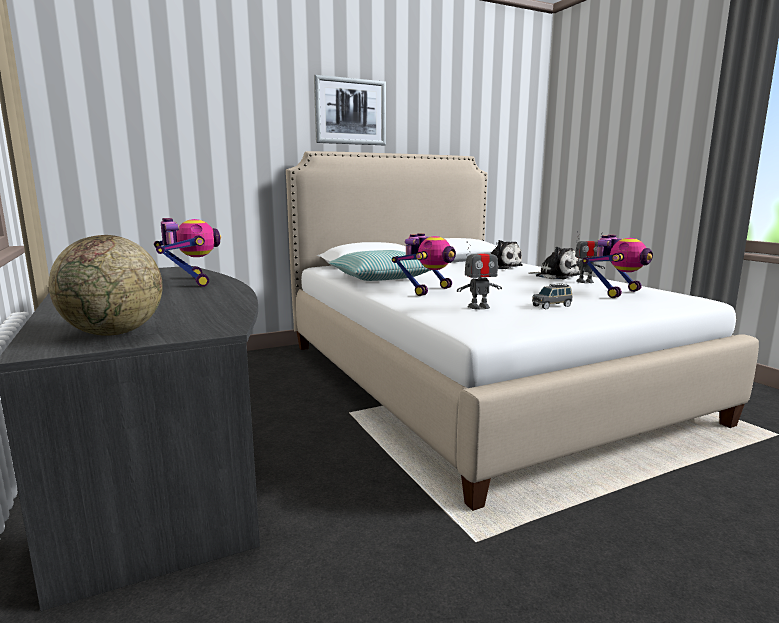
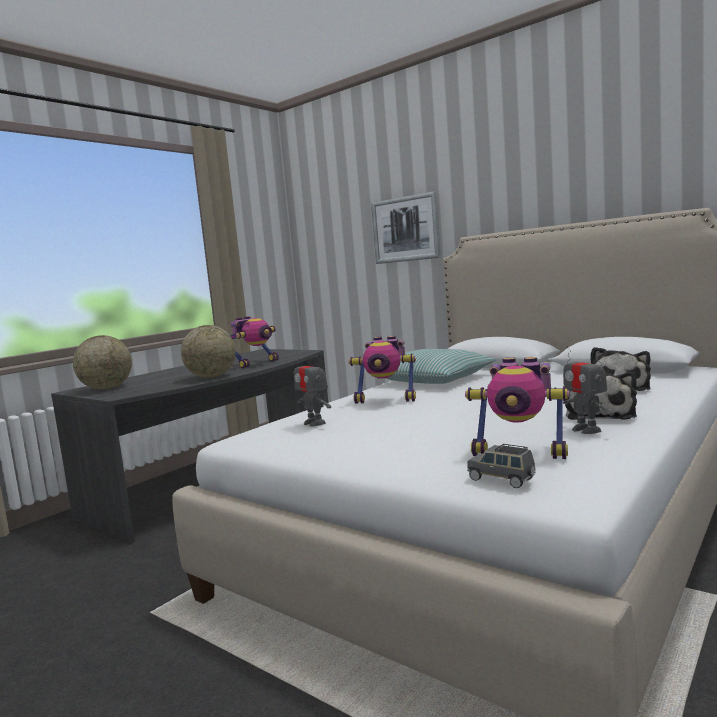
camera: 65 degrees right, 5 degrees down
(224, 296) = (211, 377): none -> globe
(350, 111) = (522, 182): picture -> picture (405, 229)
(552, 306) = (369, 441): grey toy car -> grey toy car (502, 480)

